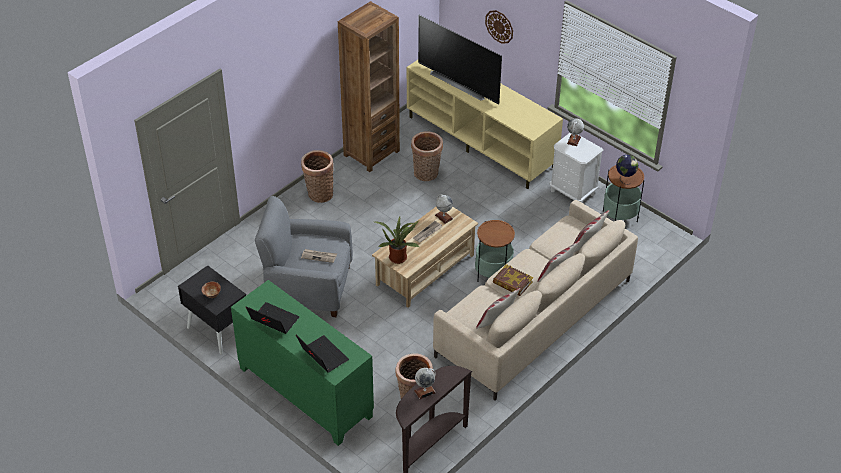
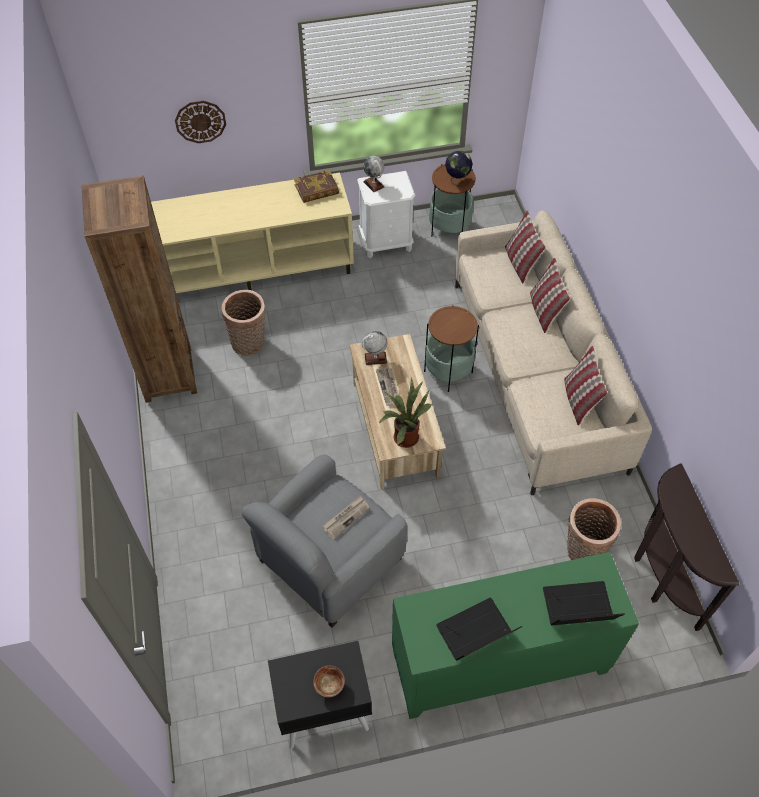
camera: 55 degrees left, 10 degrees up
(319, 193) = (185, 462): basket -> none
(424, 391) = (690, 528): globe -> none
(460, 82) = (201, 219): television -> none
(512, 283) = (531, 355): book -> book (316, 190)

